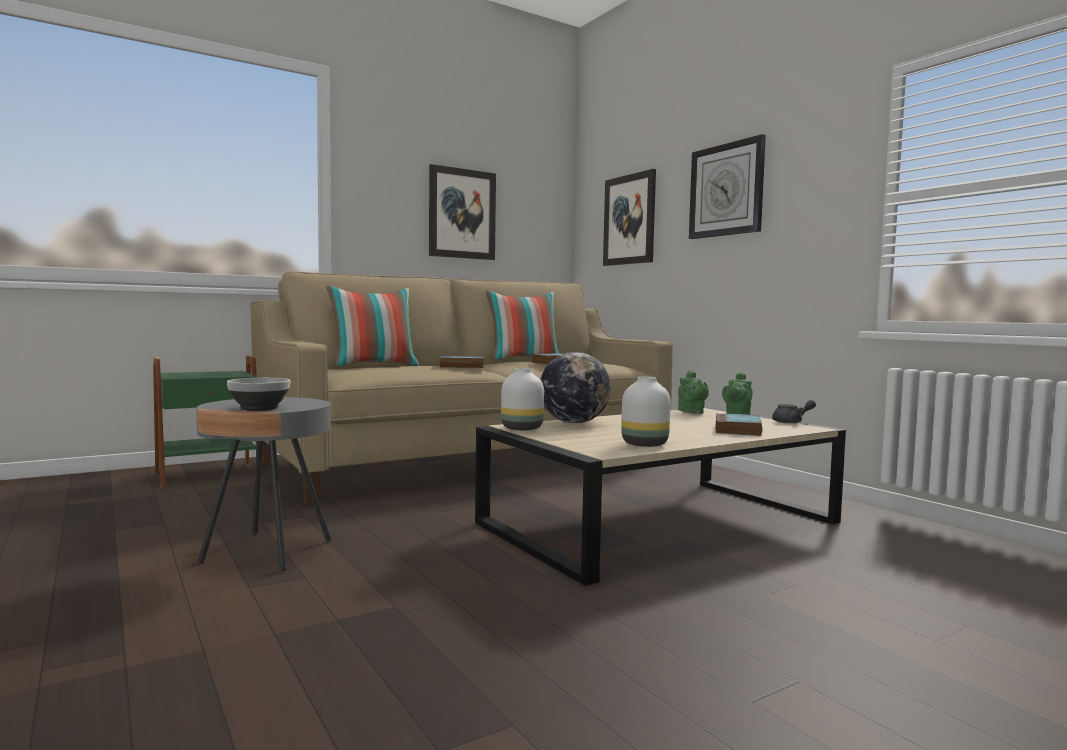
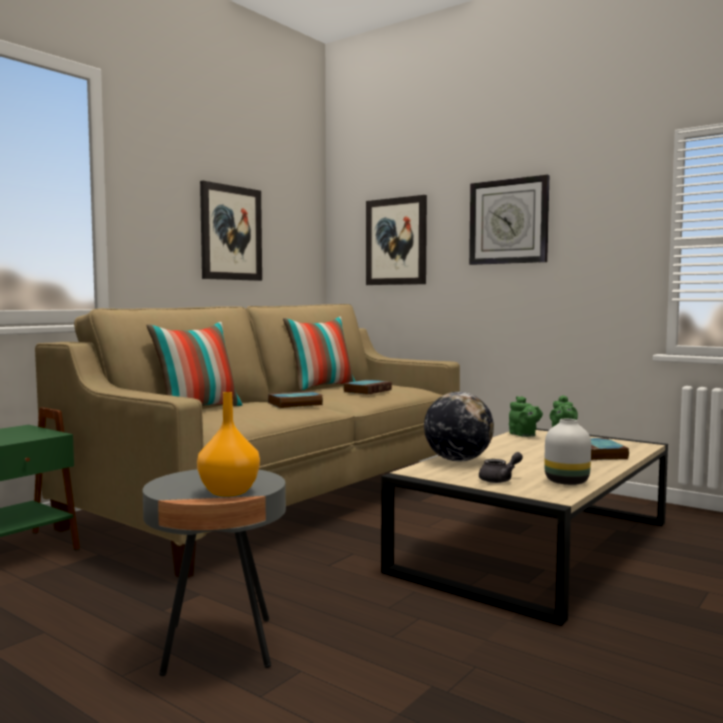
camera: 20 degrees left, 0 degrees up
(259, 409) = (230, 492): bowl -> orange vase
(521, 428) = (428, 474): white vase -> none
(792, 422) = (618, 439): grey teapot -> grey teapot (500, 480)

